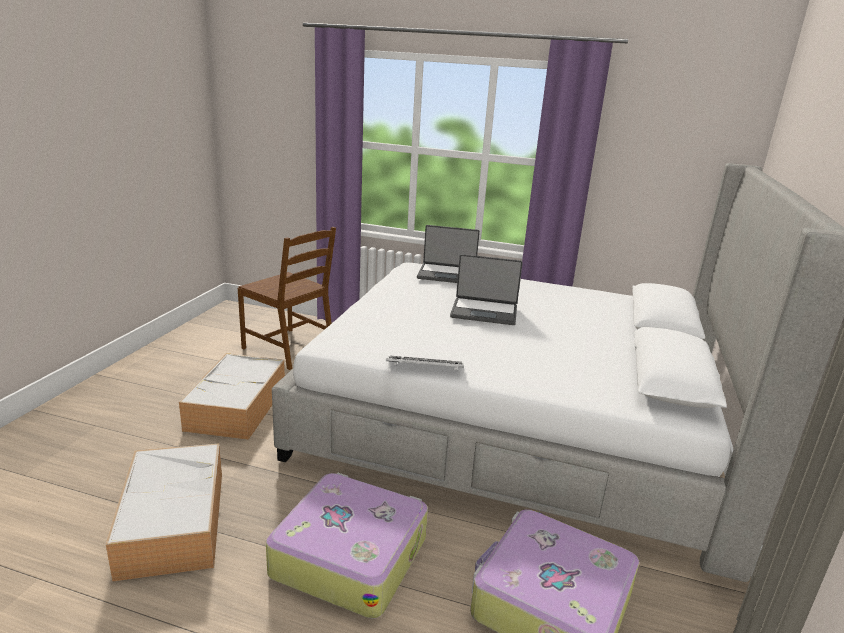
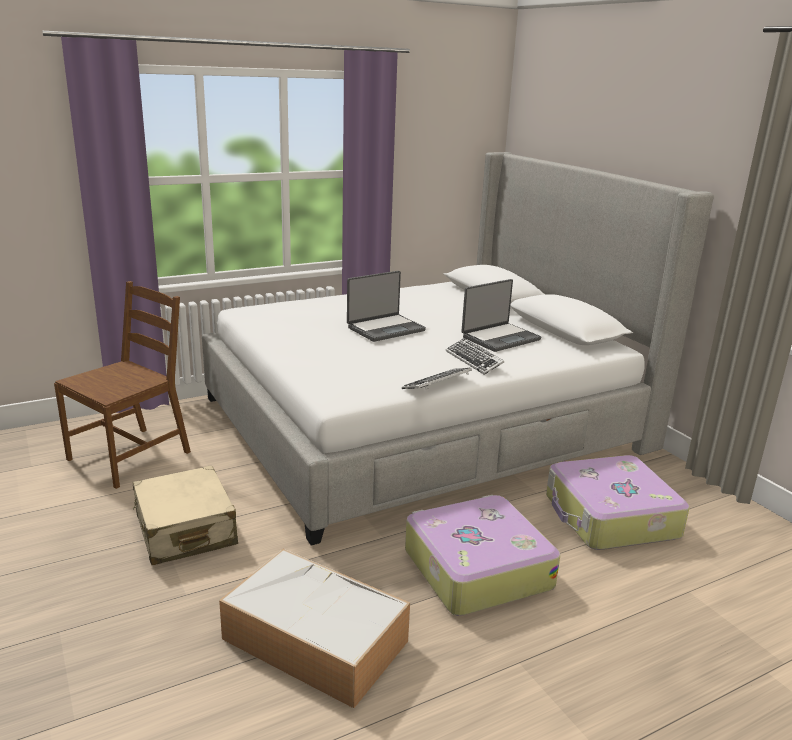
camera: 45 degrees left, 0 degrees up
(237, 408) = (185, 530): storage box -> beige suitcase
(290, 349) = (130, 456): brown chair -> brown chair turned 45 degrees counterclockwise
(447, 274) = (293, 308): laptop -> laptop (500, 338)
(502, 364) = (474, 360): none -> keyboard

